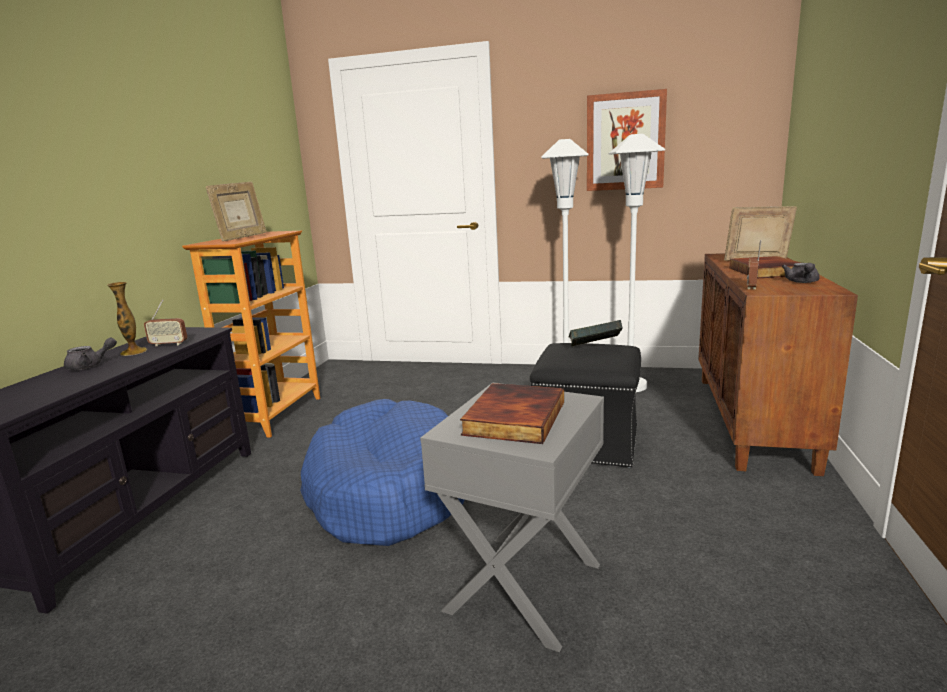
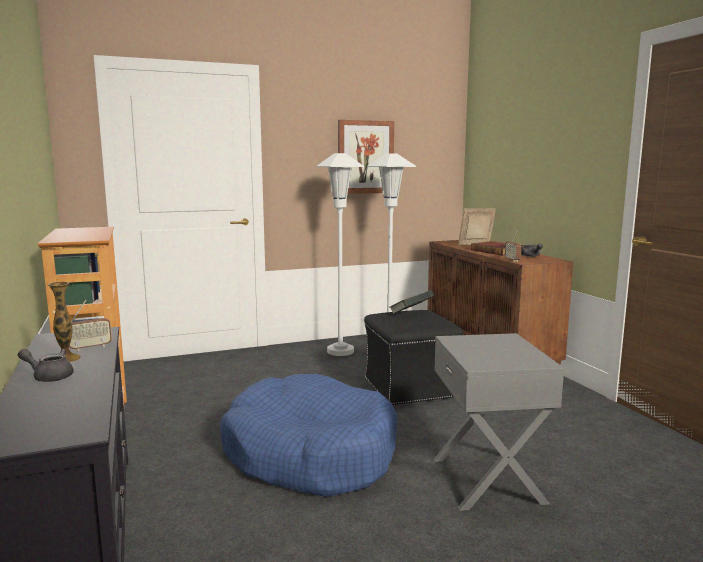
camera: 35 degrees left, 5 degrees down
(90, 366) = (49, 376): grey teapot -> grey teapot turned 105 degrees counterclockwise
(242, 238) = (79, 234): picture frame -> none
(513, 417) = (495, 351): book -> none

